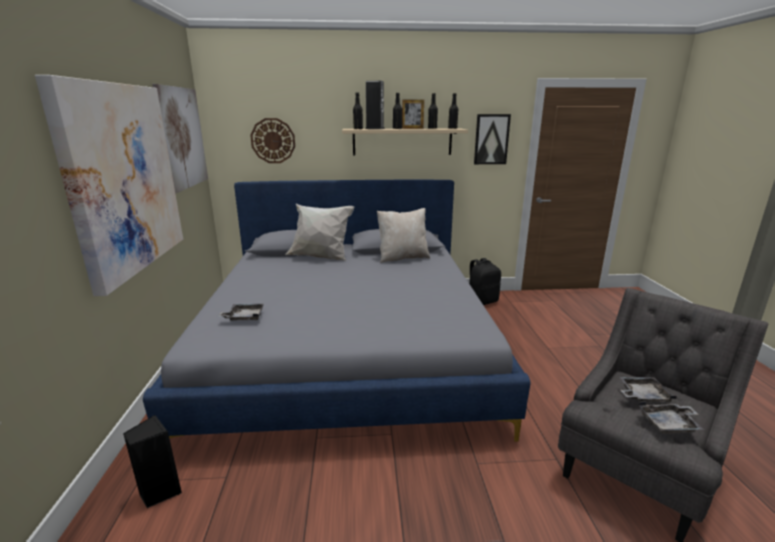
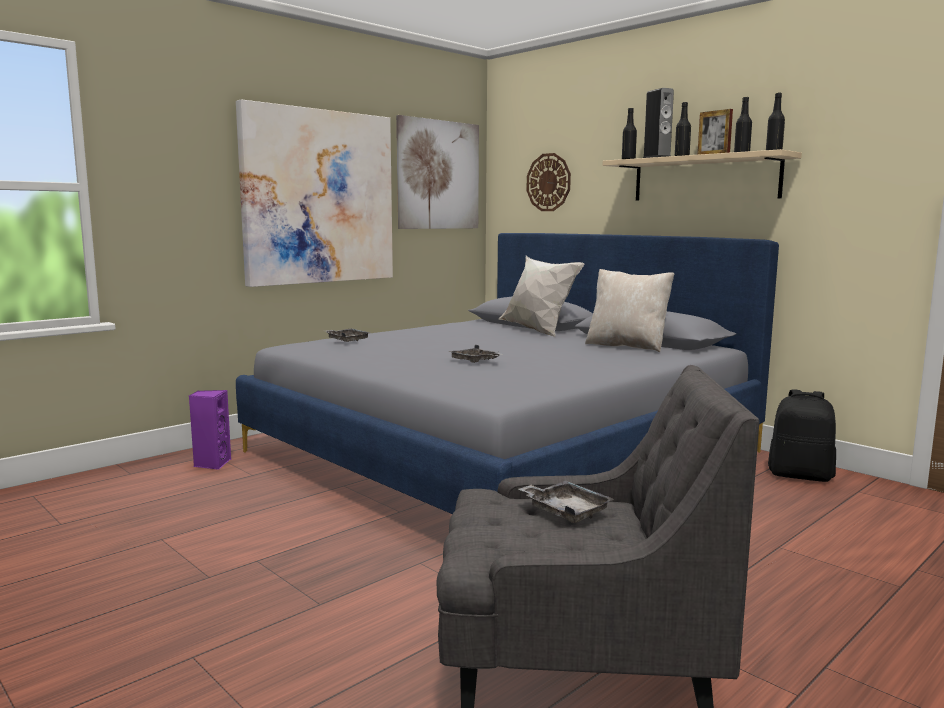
camera: 50 degrees right, 10 degrees down
(160, 492) = (212, 464): black speaker -> purple speaker
(491, 139) = (859, 169): picture -> none
(669, 424) = (514, 531): grey tray -> grey tray (475, 361)

